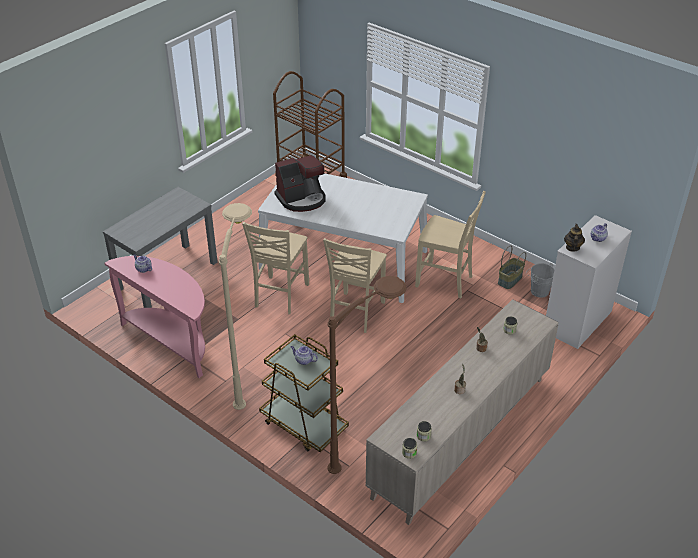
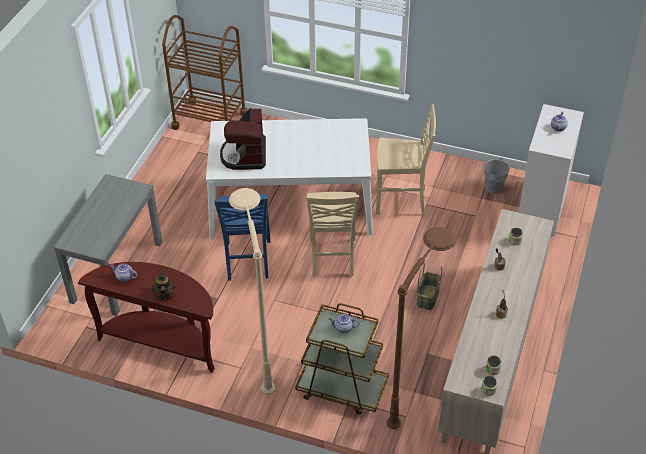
camera: 20 degrees left, 5 degrees up
(172, 341) = (162, 342): pink console table -> brown console table
(280, 296) = (247, 261): beige chair -> blue chair
(302, 199) = (245, 155): coffee machine -> coffee machine turned 135 degrees clockwise
(510, 280) = (461, 183): basket -> basket (428, 297)
(572, 247) = (540, 143): teapot -> teapot (164, 295)

